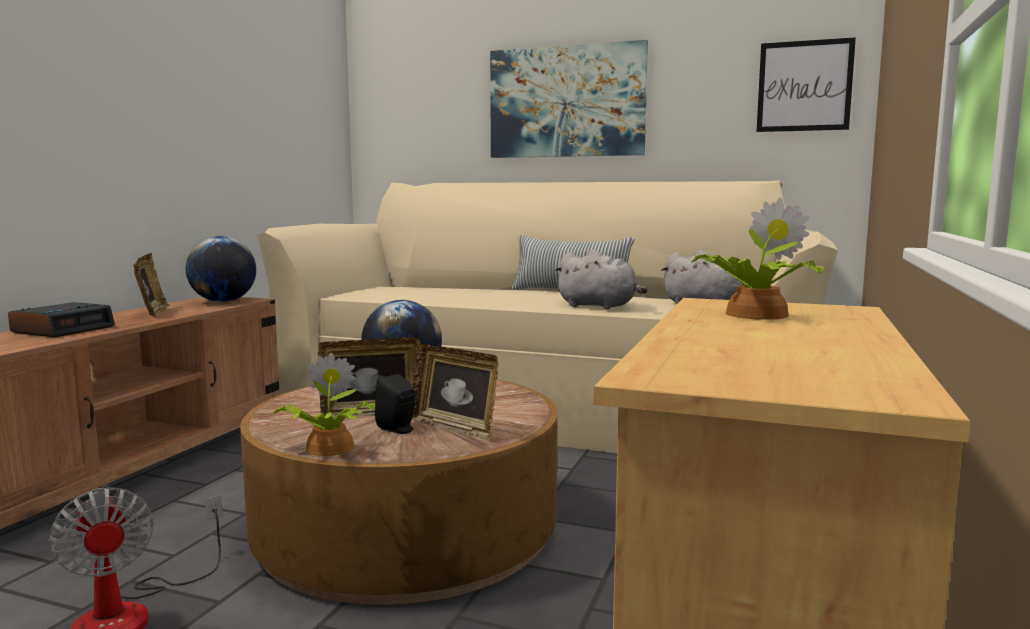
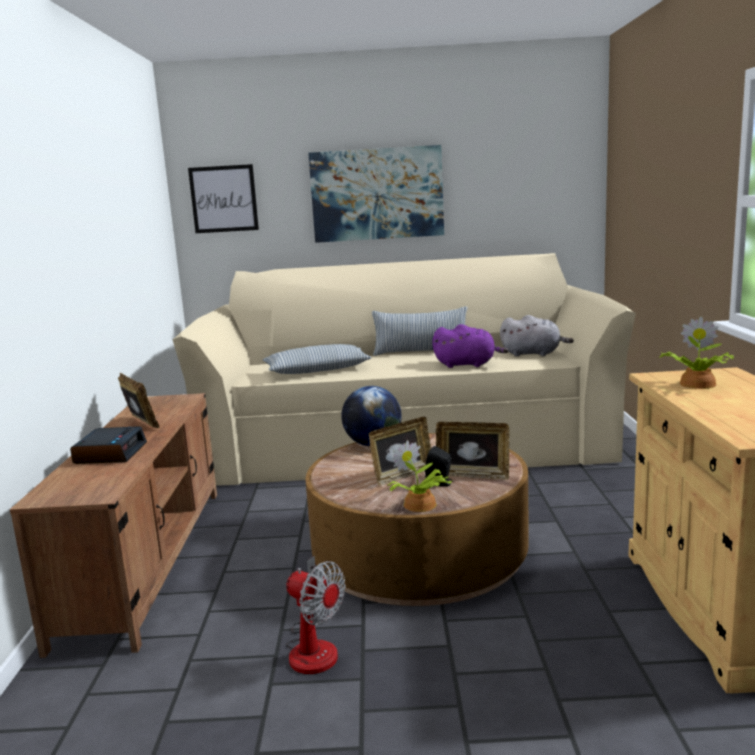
camera: 20 degrees left, 5 degrees up
(223, 302) = (170, 403): globe -> none
(425, 294) = (317, 370): none -> pillow
(600, 306) = (467, 365): grey plush toy -> purple plush toy
(804, 86) = (558, 179): picture -> picture (224, 199)

